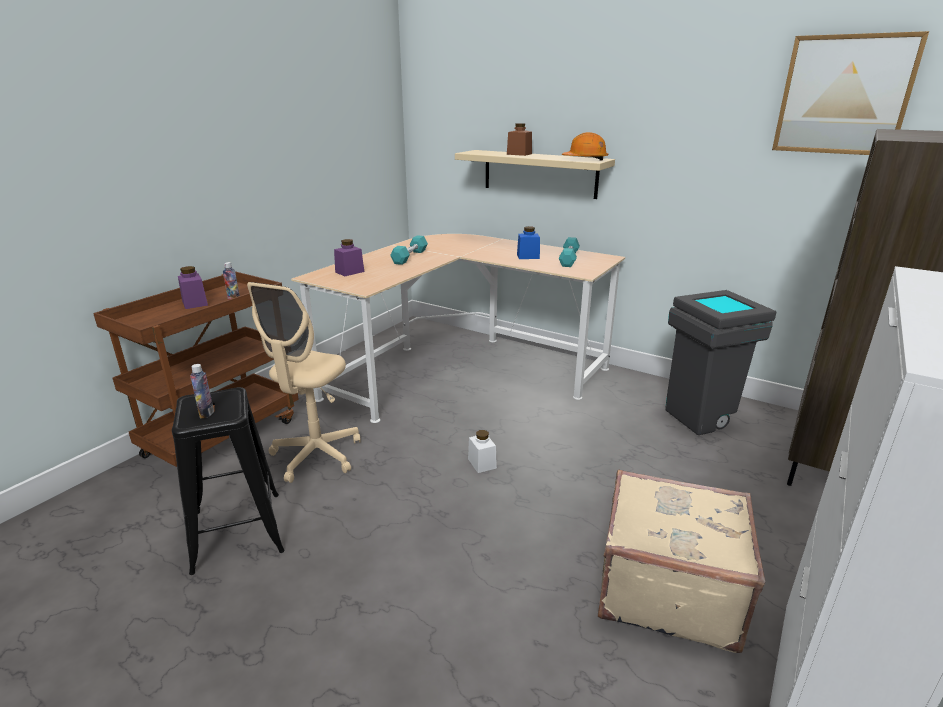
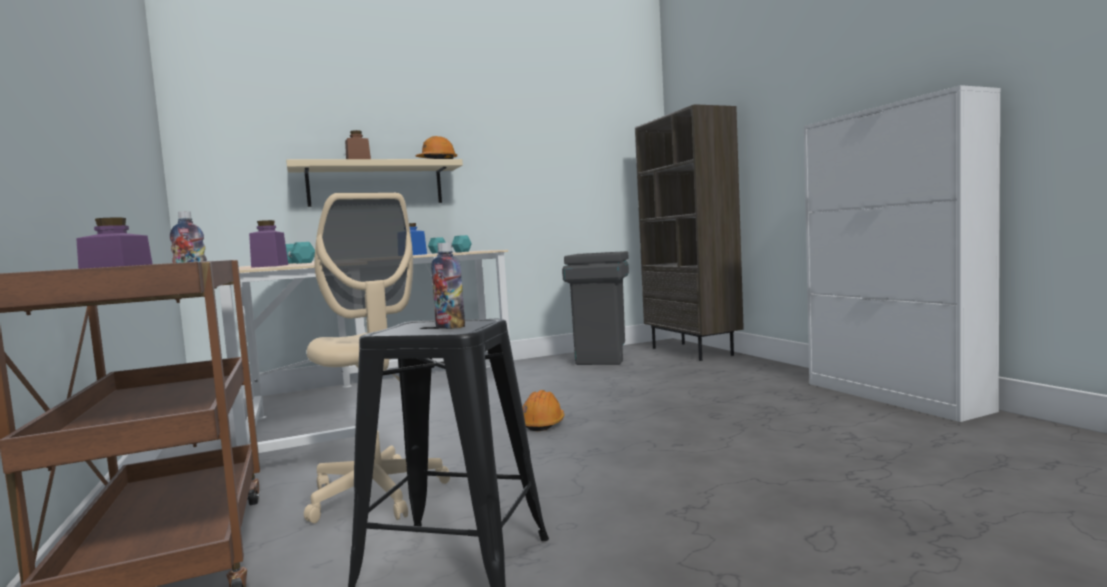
camera: 55 degrees left, 20 degrees down
(482, 463) = (542, 424): white jar -> orange hard hat
(666, 588) = (769, 403): beige suitcase -> none
(844, 95) = (599, 113): picture -> none

